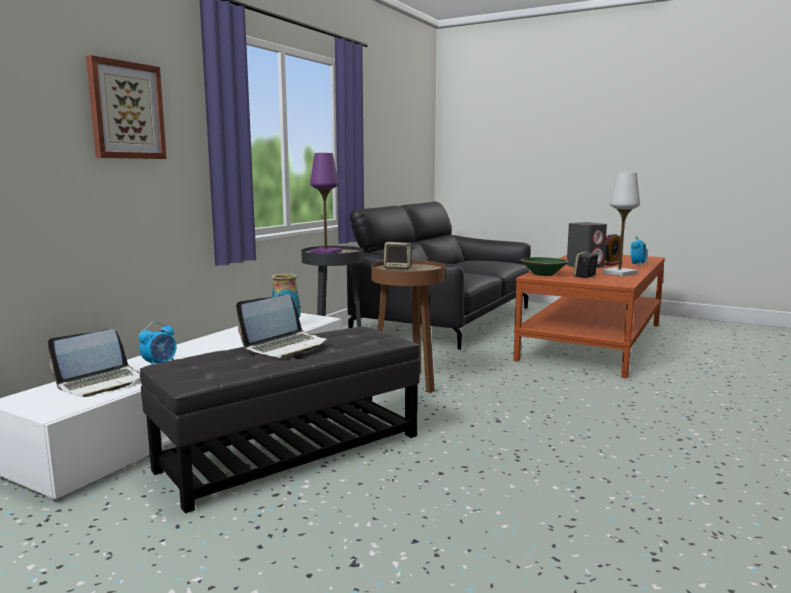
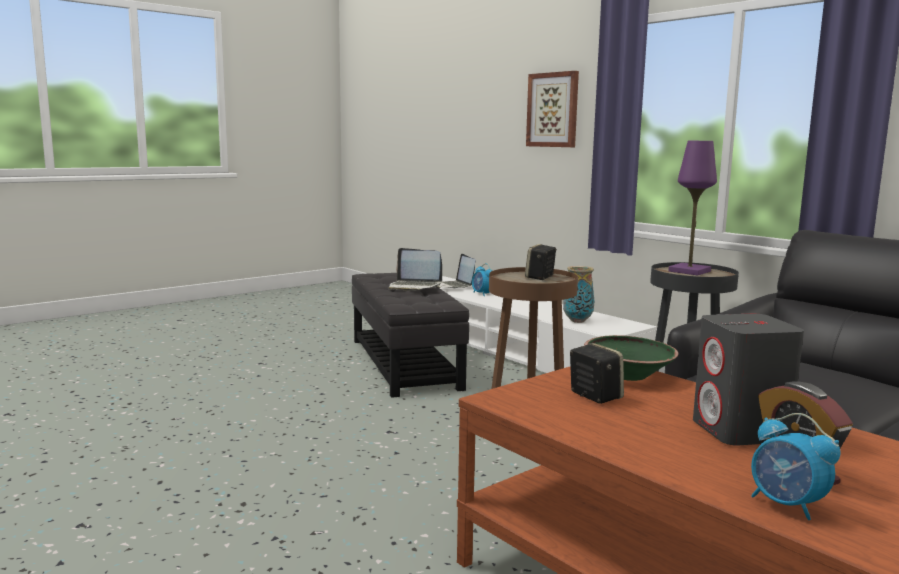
camera: 110 degrees right, 0 degrees up
(285, 346) = (414, 286): laptop -> laptop turned 45 degrees counterclockwise
(619, 273) = (619, 432): white table lamp -> none

